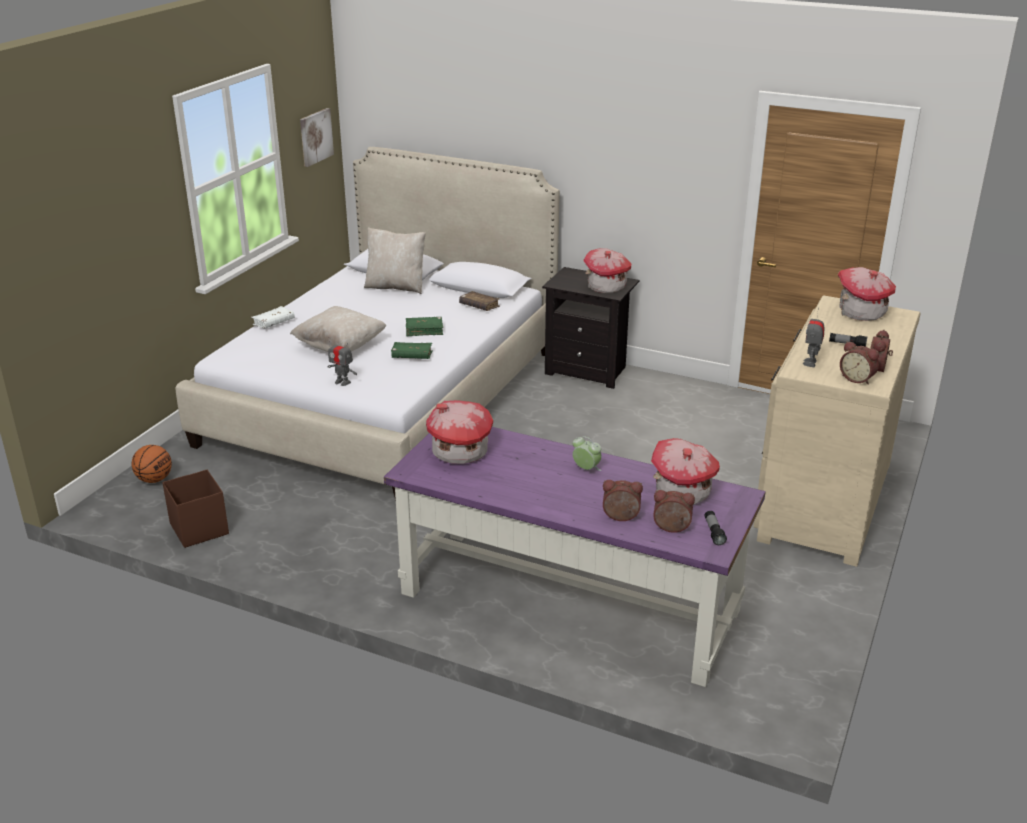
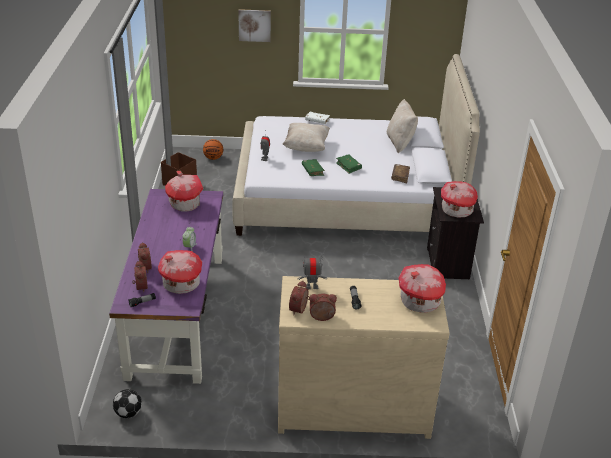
camera: 65 degrees right, 5 degrees up
(315, 137) = (430, 33): picture -> picture (254, 25)
(781, 694) = (128, 413): none -> football

